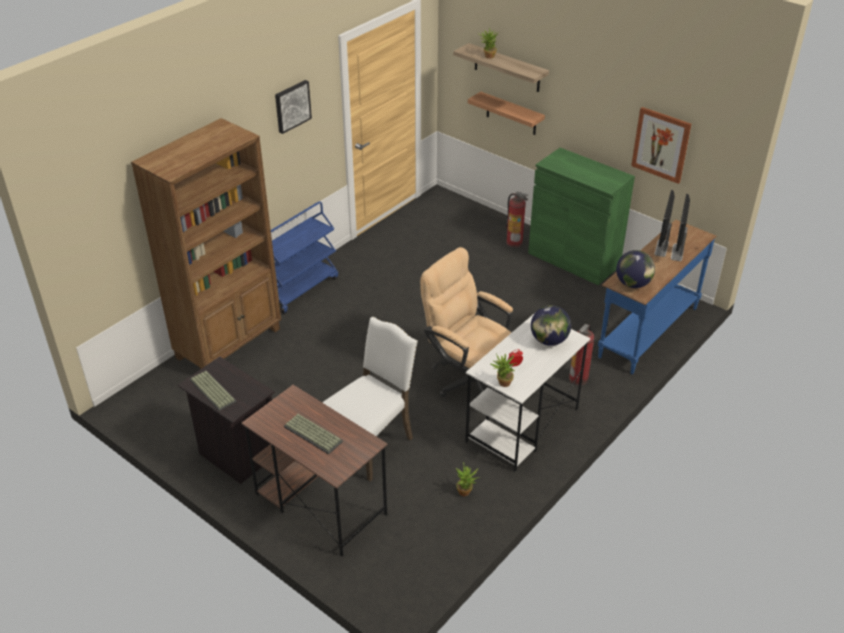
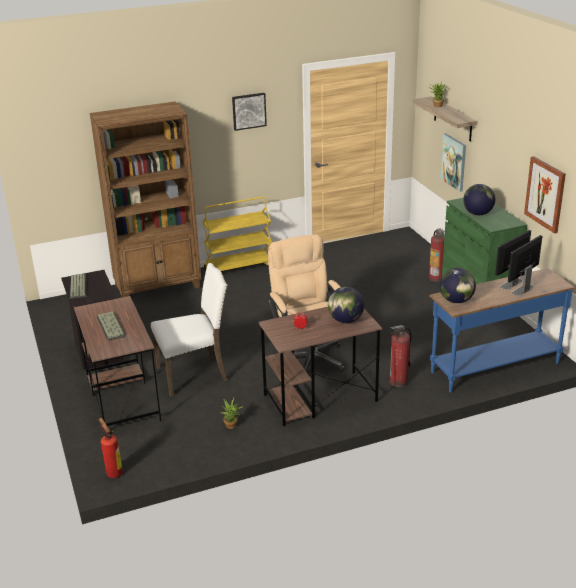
camera: 30 degrees right, 10 degrees down
(300, 288) = (239, 267): blue cart -> yellow cart
(393, 598) = (113, 472): none -> fire extinguisher
(502, 384) = (277, 336): potted plant -> none
(511, 114) = (454, 162): shelf -> picture
(522, 425) = (319, 398): white desk -> brown desk
(579, 174) = (478, 213): none -> globe

